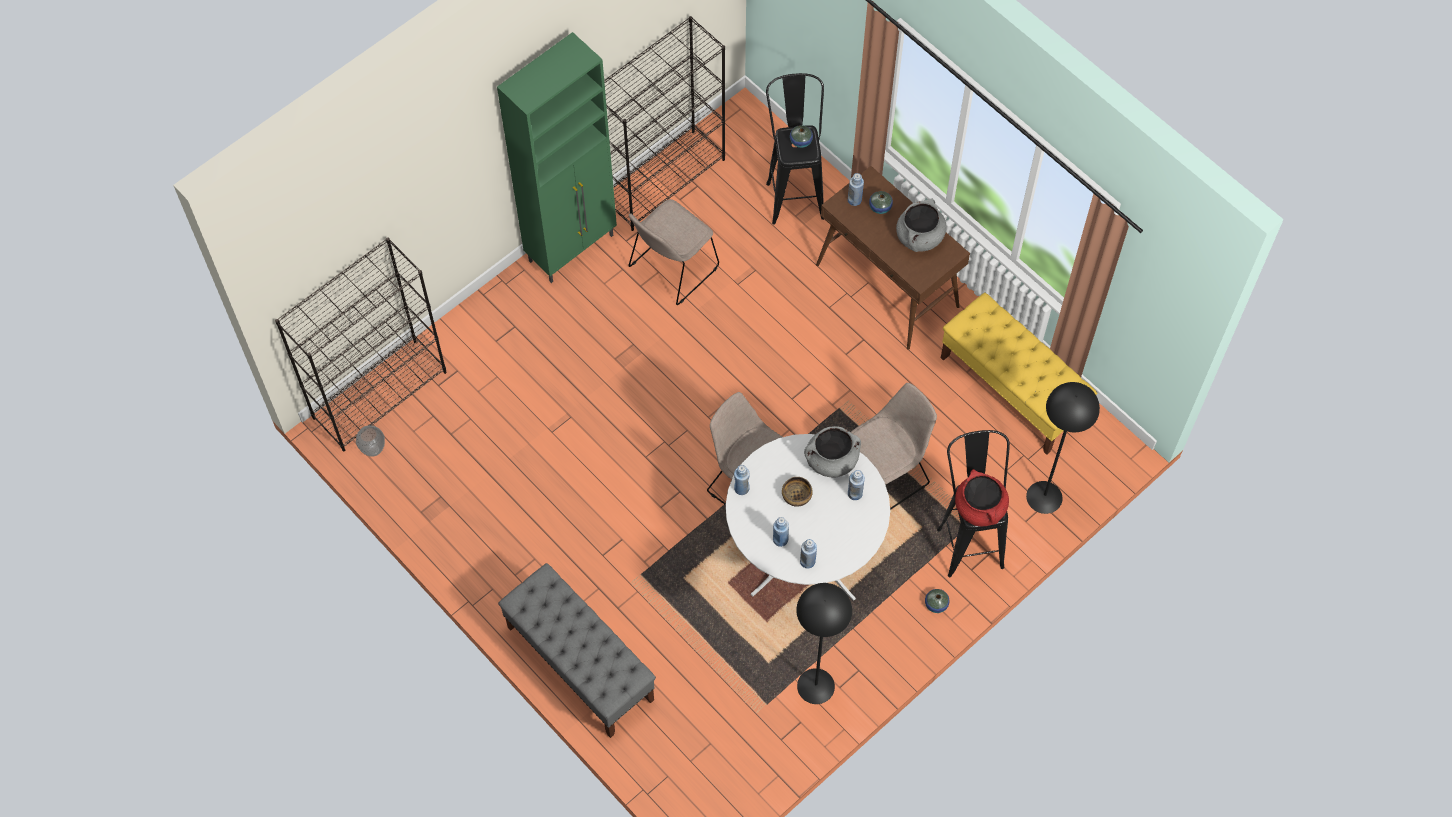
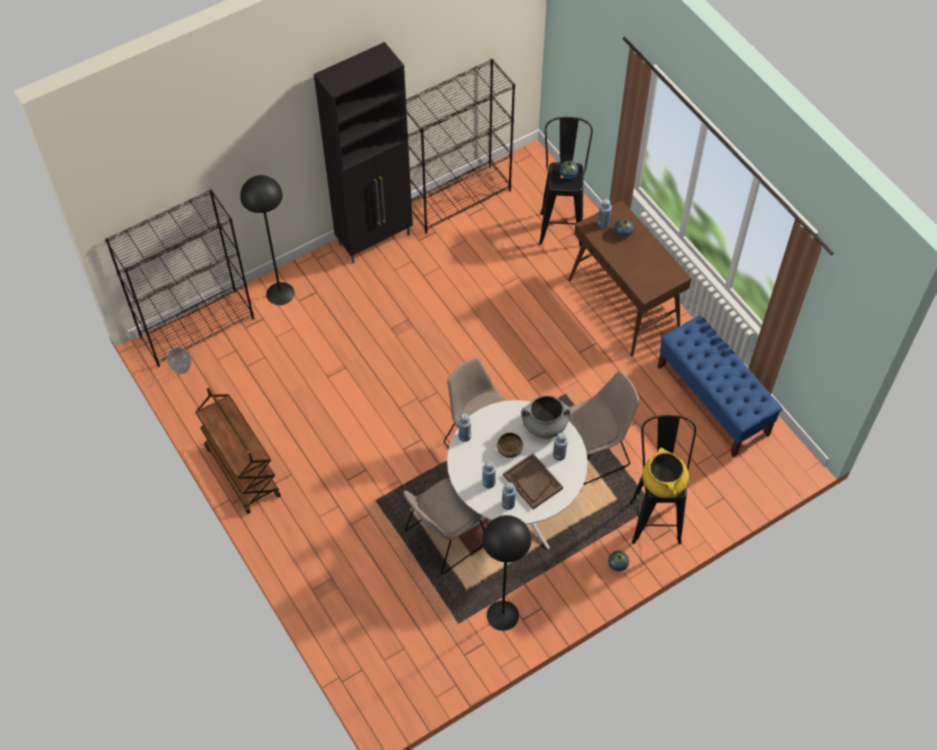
camera: 10 degrees right, 5 degrees down
(475, 564) = (242, 471): none -> brown cart
(572, 248) = (375, 239): green cabinet -> black cabinet
(579, 663) = (309, 564): grey bench -> none
(671, 269) = (451, 266): beige chair -> beige chair (443, 538)
(830, 530) = (532, 482): none -> brown tray
(919, 237) = (651, 260): grey cooking pot -> none
(980, 508) = (663, 483): red cooking pot -> yellow cooking pot
(1012, 389) = (713, 400): yellow bench -> blue bench
(1044, 497) = (725, 491): black floor lamp -> black floor lamp (280, 293)

